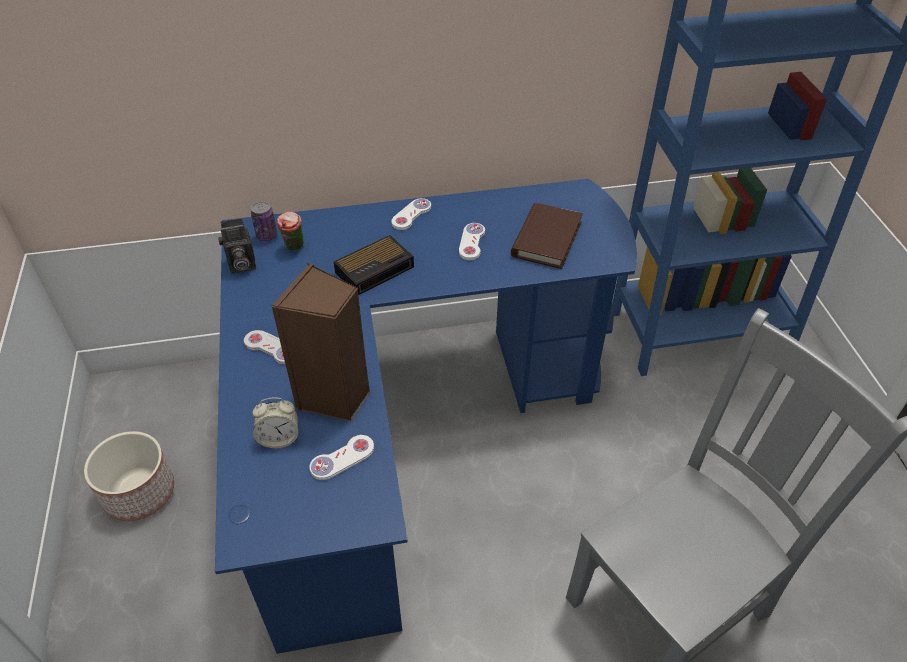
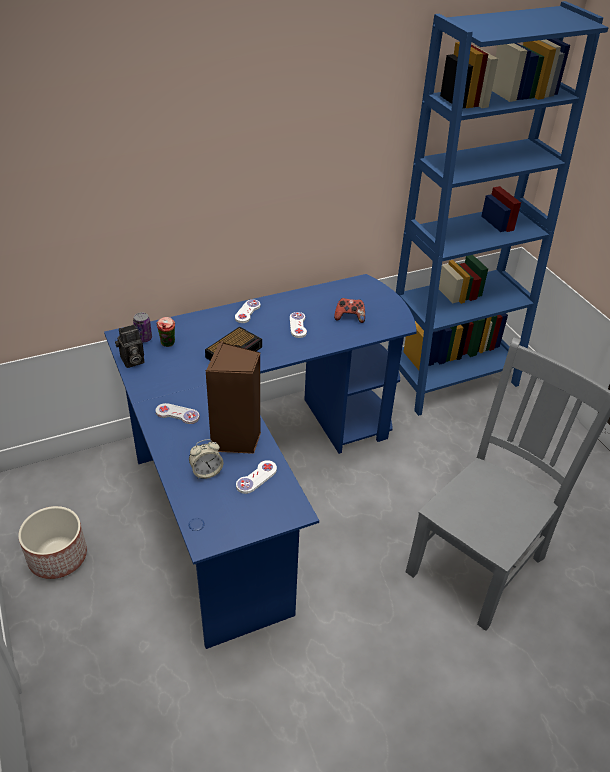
camera: 15 degrees left, 5 degrees down
(546, 239) = (349, 317): brown book -> game controller

